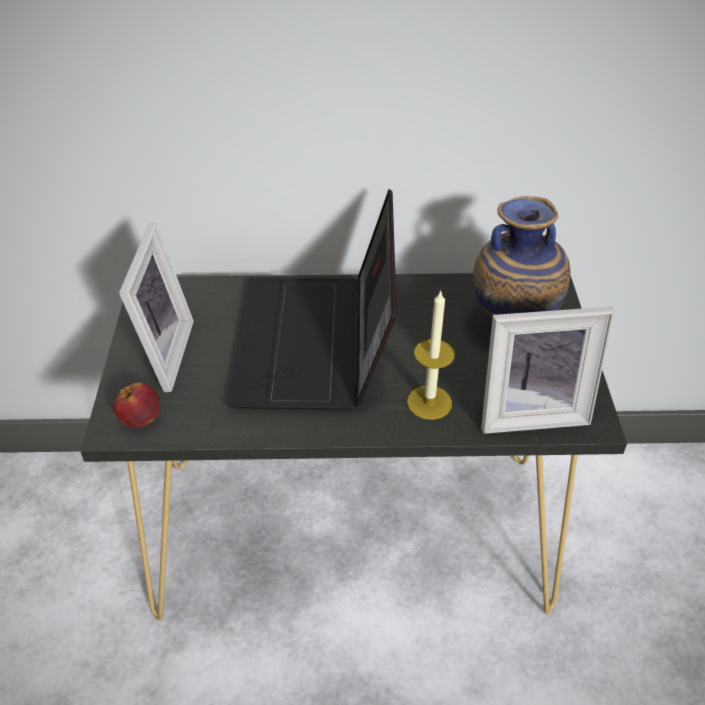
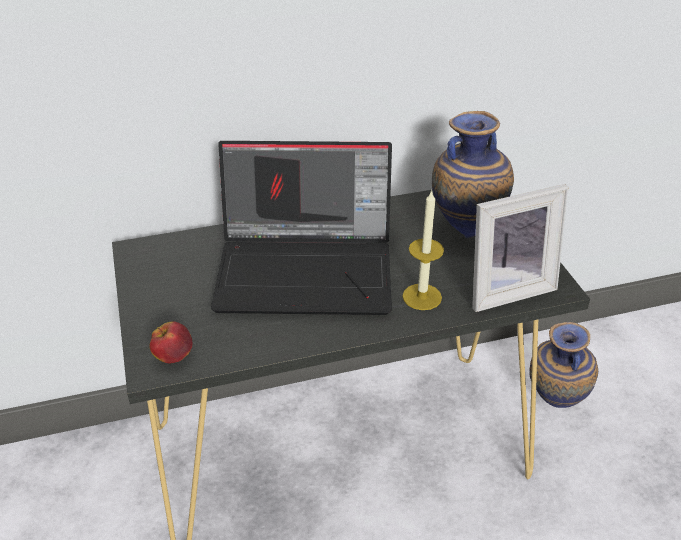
camera: 15 degrees left, 5 degrees down
(160, 354) = (169, 300): picture frame -> none
(317, 345) = (308, 269): laptop -> laptop turned 75 degrees counterclockwise
(604, 533) = (553, 404): none -> vase

